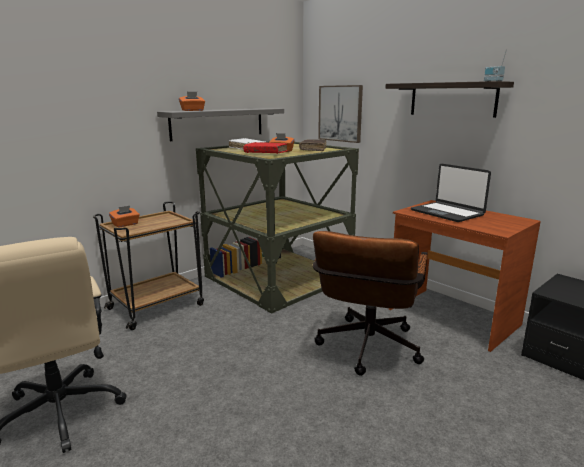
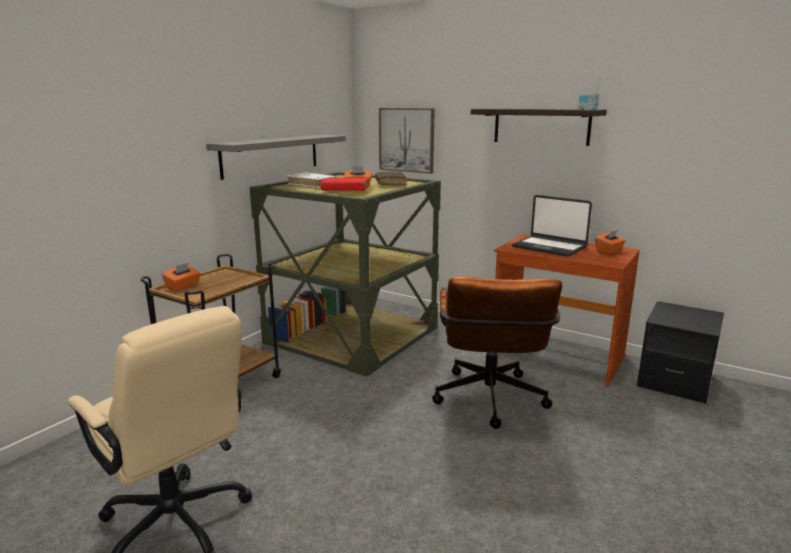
camera: 15 degrees left, 0 degrees up
(192, 110) = (249, 141): orange tissue box -> orange tissue box (609, 251)

